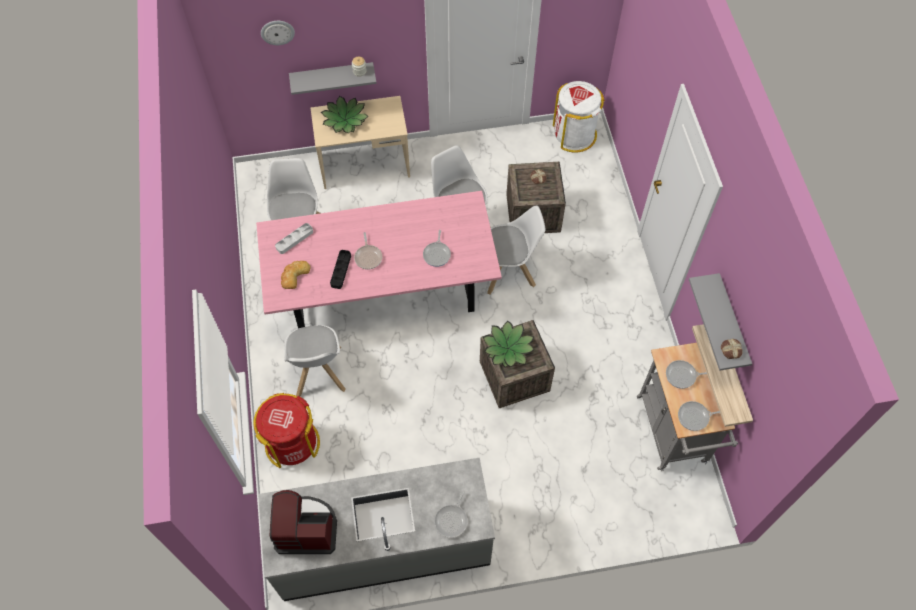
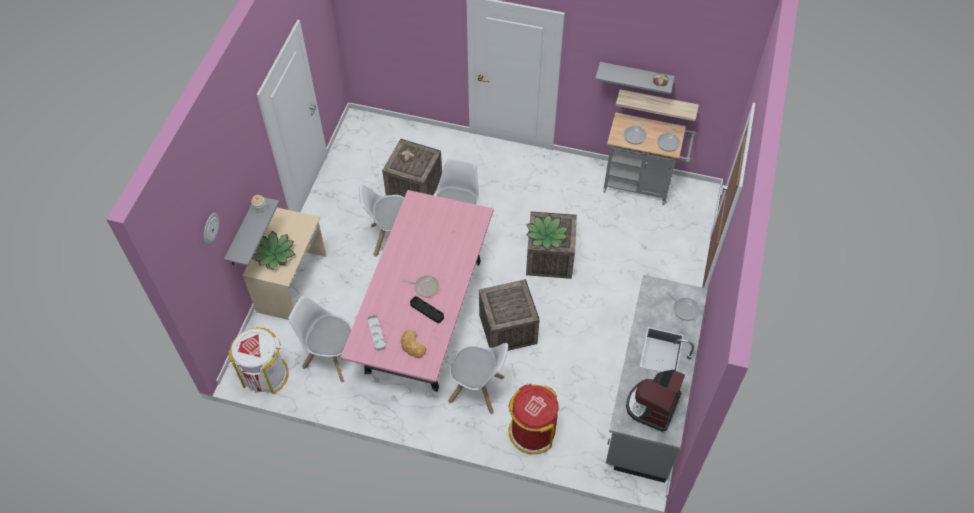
camera: 65 degrees left, 5 degrees down
(403, 371) = (508, 329): none -> crate
(437, 254) = (449, 240): frying pan -> none
(574, 134) = (358, 132): white trash can -> white trash can (265, 374)

